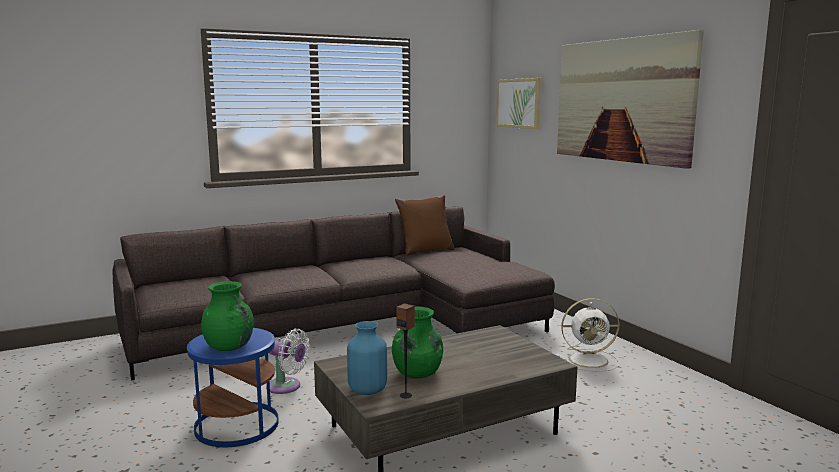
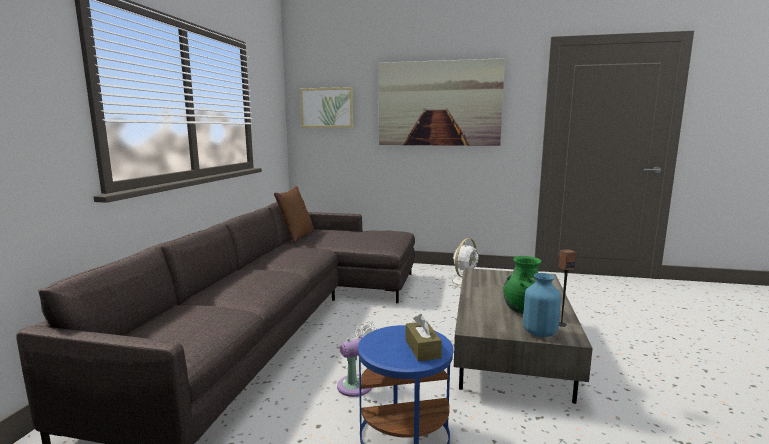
camera: 50 degrees left, 0 degrees up
(229, 346) = (422, 349): green vase -> brown tissue box

